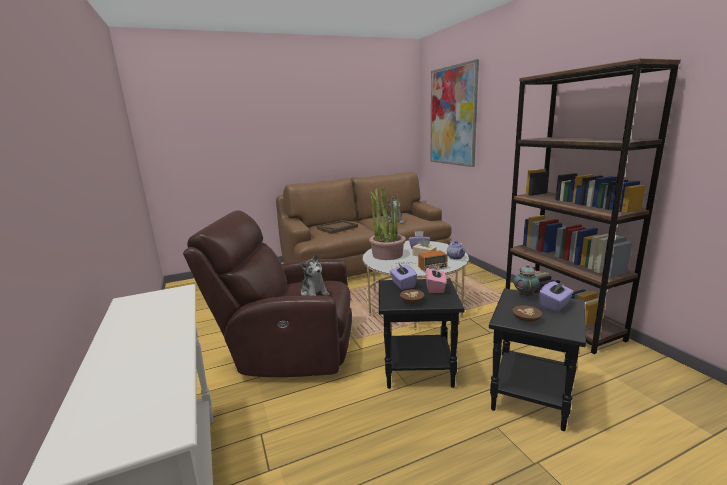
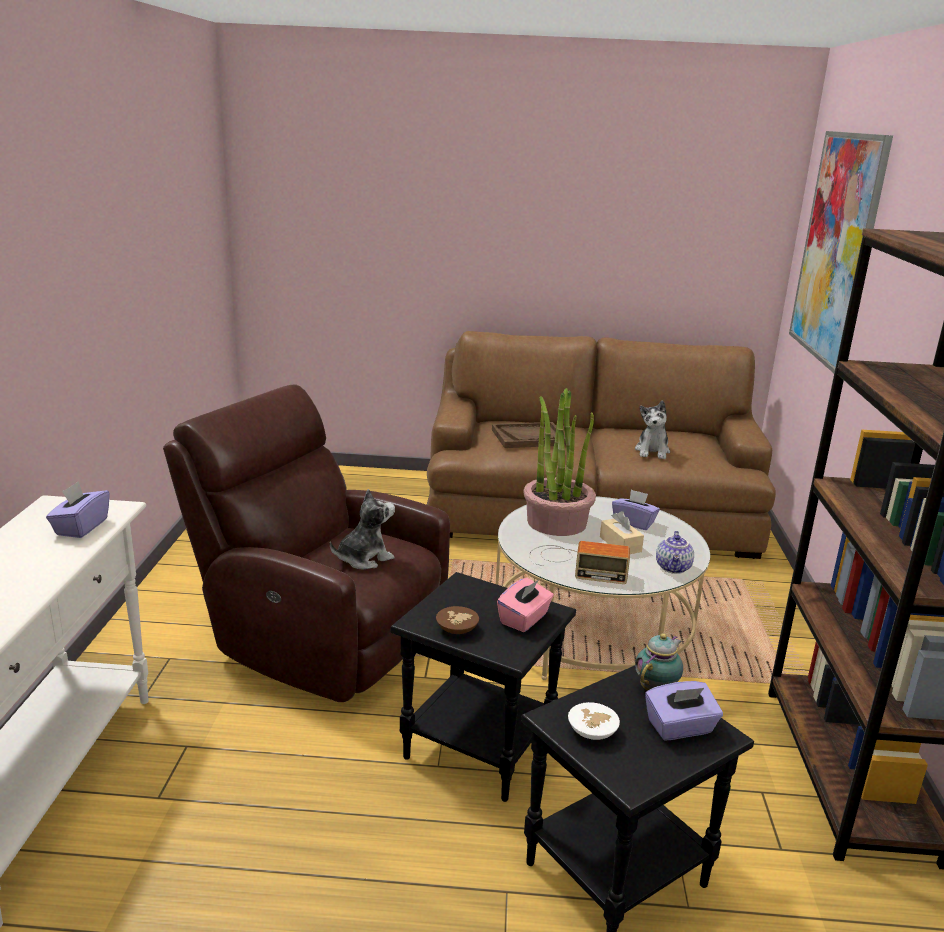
camera: 25 degrees right, 5 degrees up
(314, 293) = (364, 558): plush toy -> plush toy turned 120 degrees counterclockwise
(403, 284) = (481, 593): purple tissue box -> purple tissue box (81, 527)
(527, 318) = (594, 731): brown bowl -> white bowl

